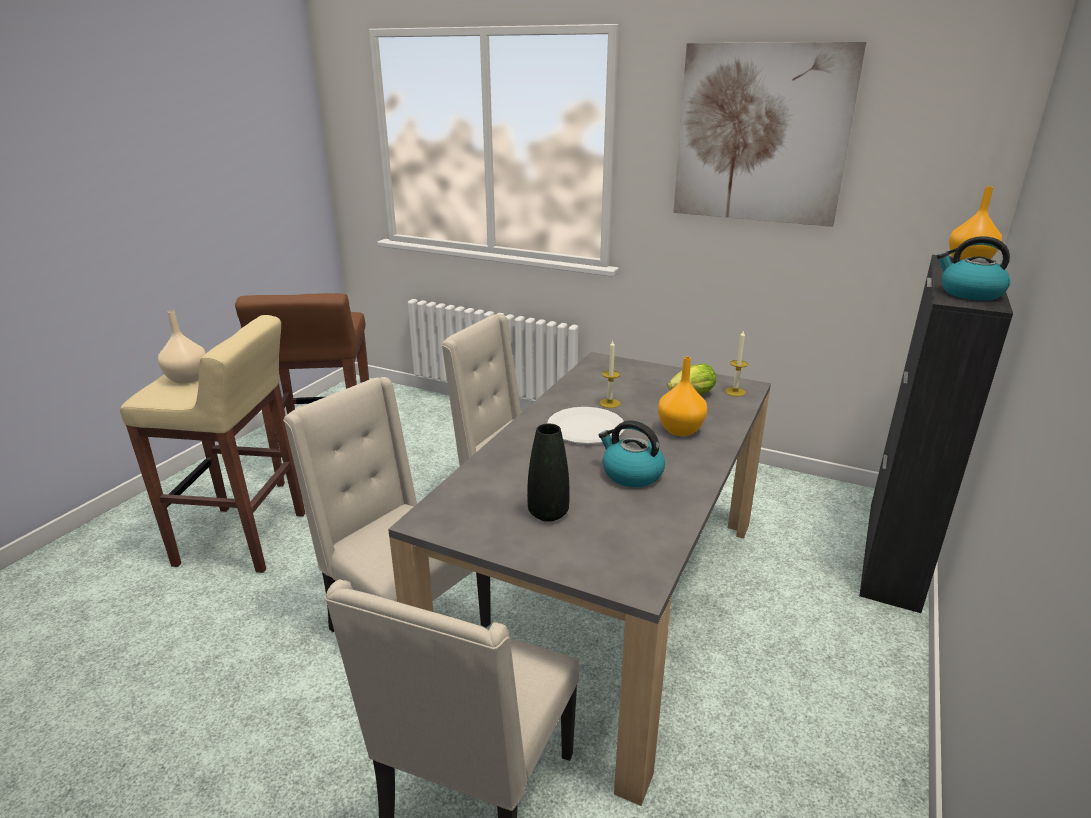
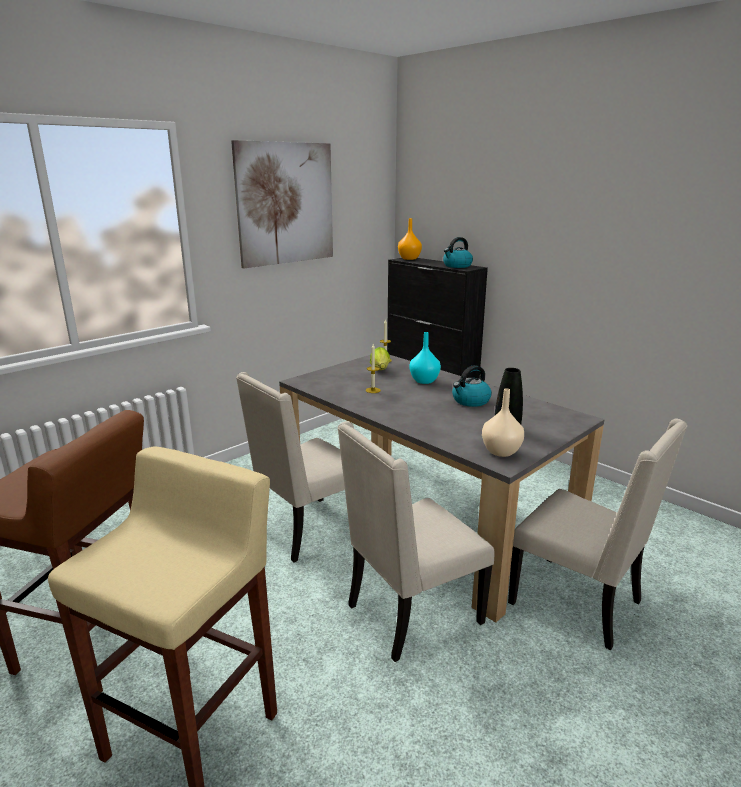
camera: 70 degrees left, 5 degrees down
(188, 379) = (141, 564): beige vase -> beige vase (501, 451)
(585, 427) = (403, 402): white plate -> none
(680, 430) = (425, 381): orange vase -> turquoise vase

